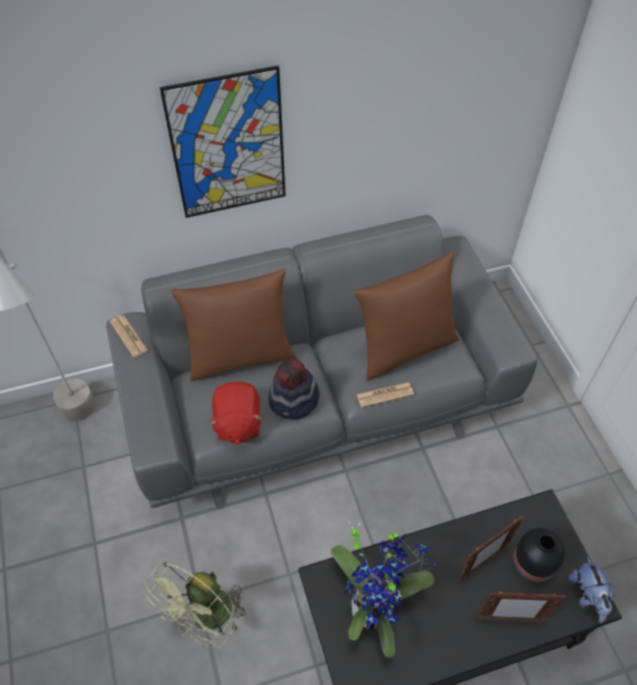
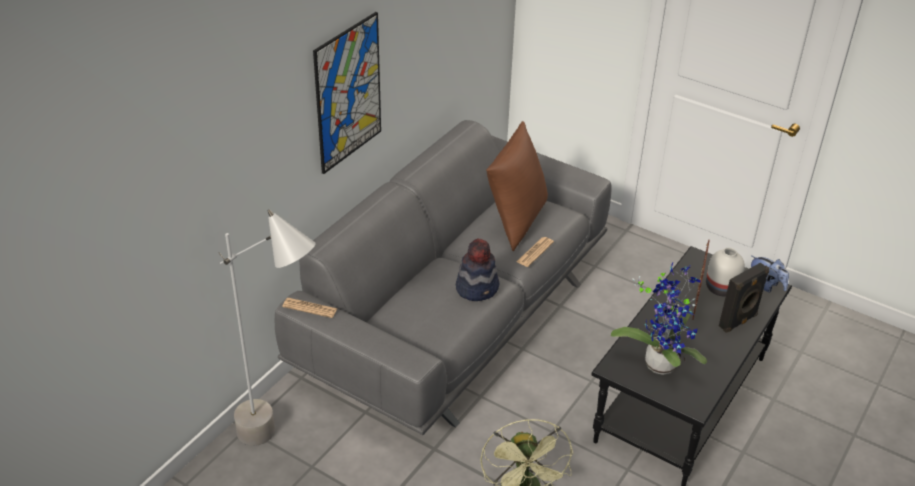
camera: 40 degrees left, 15 degrees down
(237, 423) = (452, 322): red plush toy -> none
(240, 356) = (402, 286): brown pillow -> none
(508, 620) = (738, 321): picture frame -> black speaker
(532, 565) = (722, 288): black vase -> white vase

